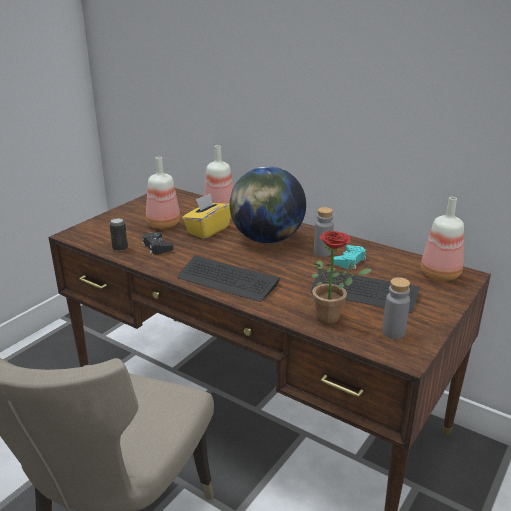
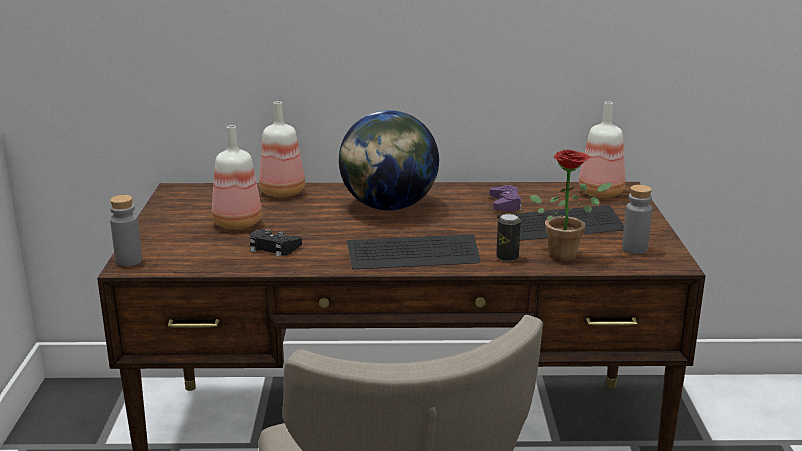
camera: 35 degrees left, 5 degrees down
(120, 248) = (227, 261): can -> can (507, 257)
(208, 230) = (304, 215): yellow tissue box -> none
(322, 252) = (467, 204): grey bottle -> grey bottle (129, 261)
(349, 261) = (505, 204): turquoise game controller -> purple game controller

